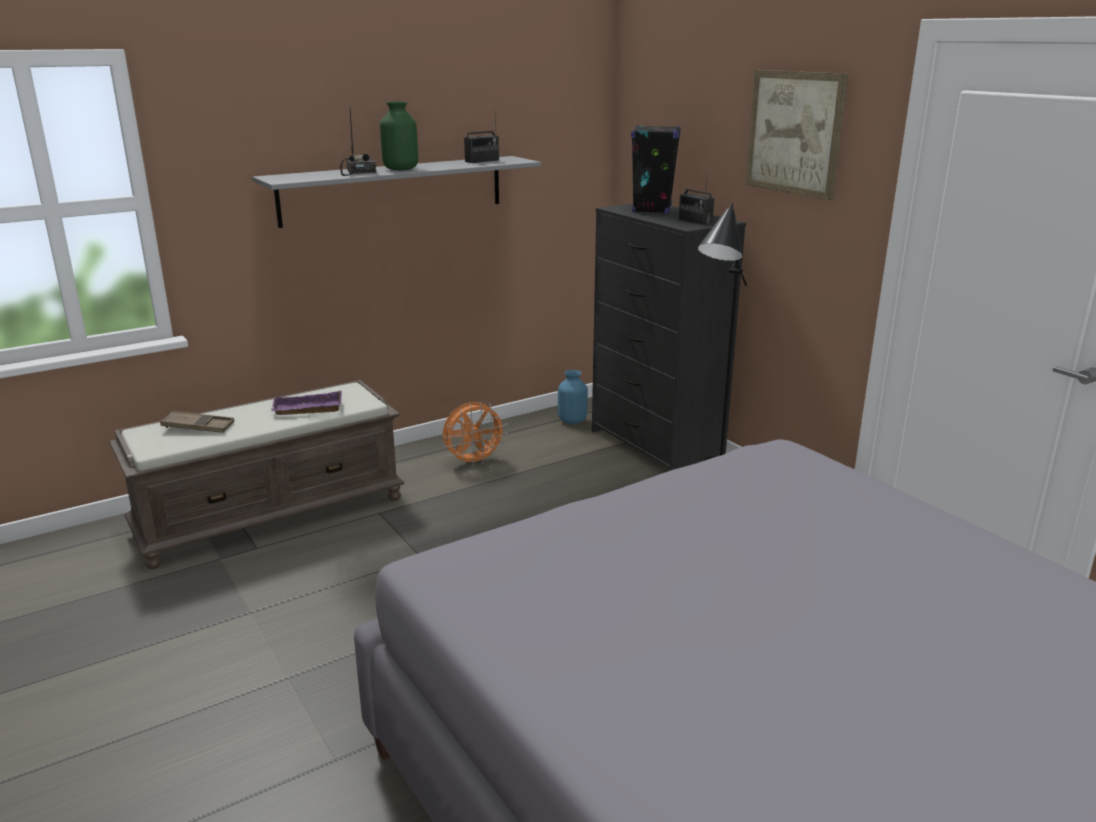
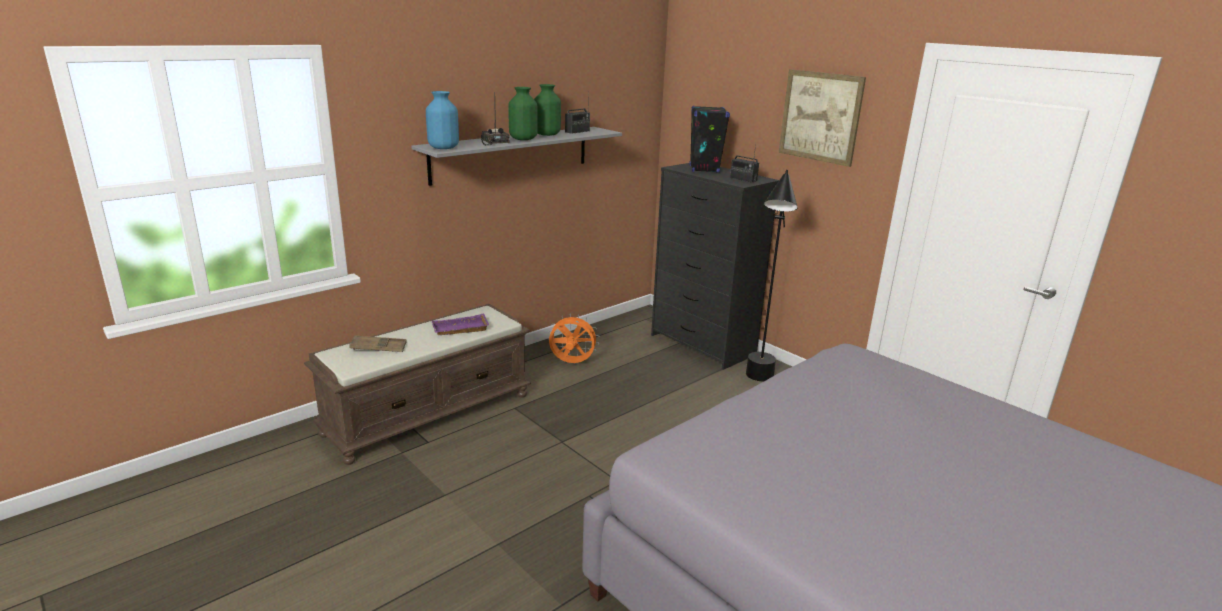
camera: 10 degrees left, 0 degrees up
(438, 164) = (547, 134): none -> green vase
(474, 462) = (571, 363): orange fan -> orange fan turned 135 degrees counterclockwise
(572, 420) = (633, 327): blue vase -> blue vase (443, 147)

